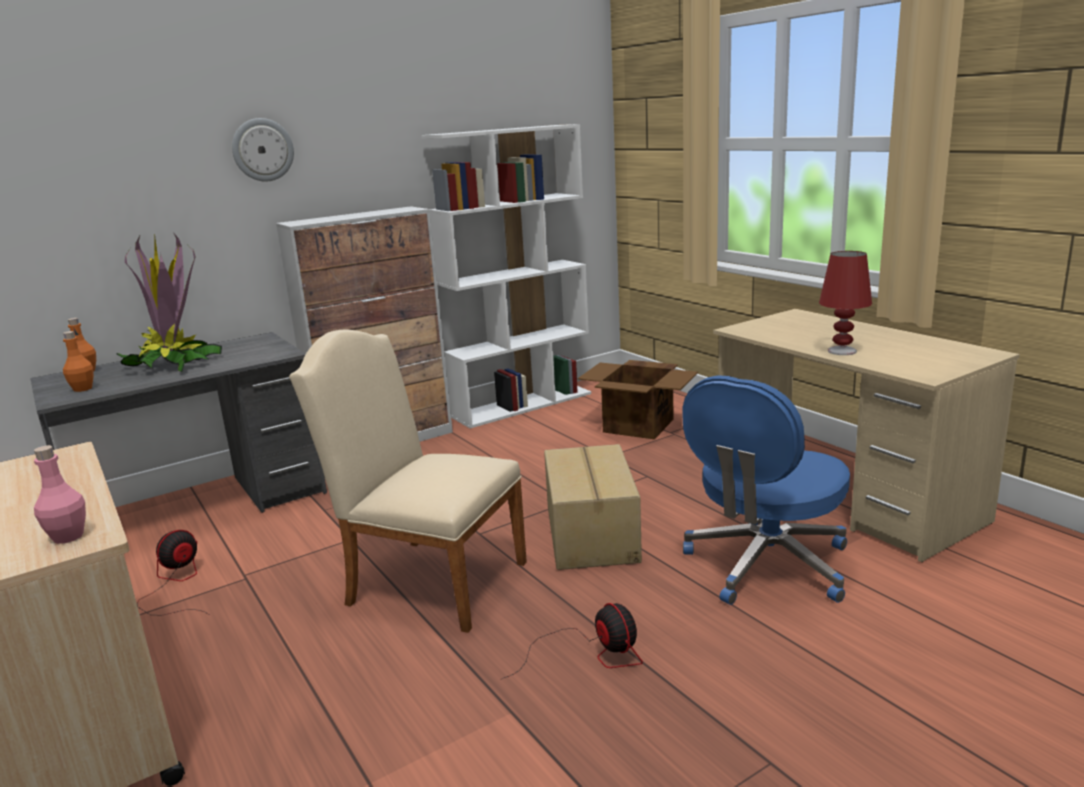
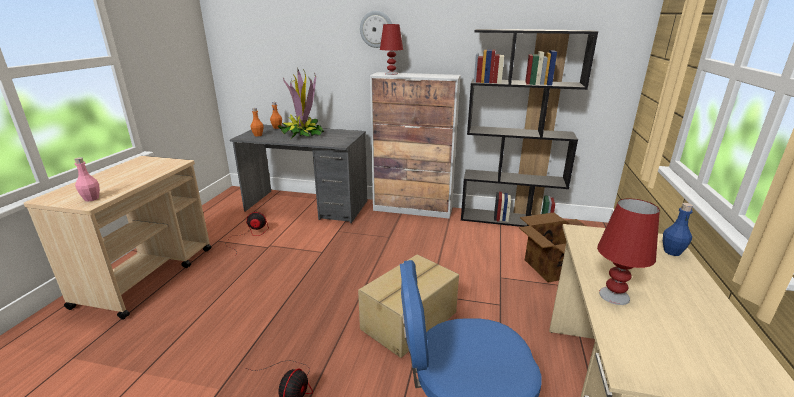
camera: 45 degrees right, 5 degrees up
(314, 220) = (391, 74): none -> red table lamp
(427, 580) = (309, 293): beige chair -> none
(522, 404) = (509, 219): white bookcase -> black bookcase
(814, 318) = (672, 252): none -> blue bottle

